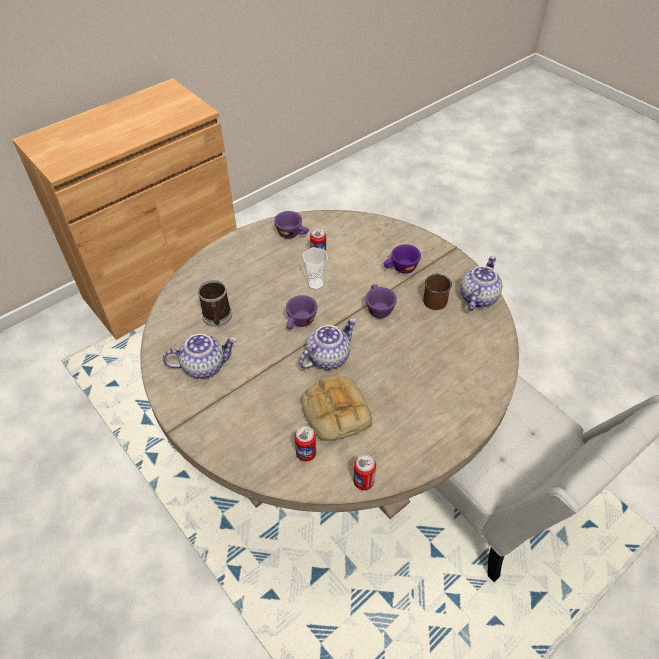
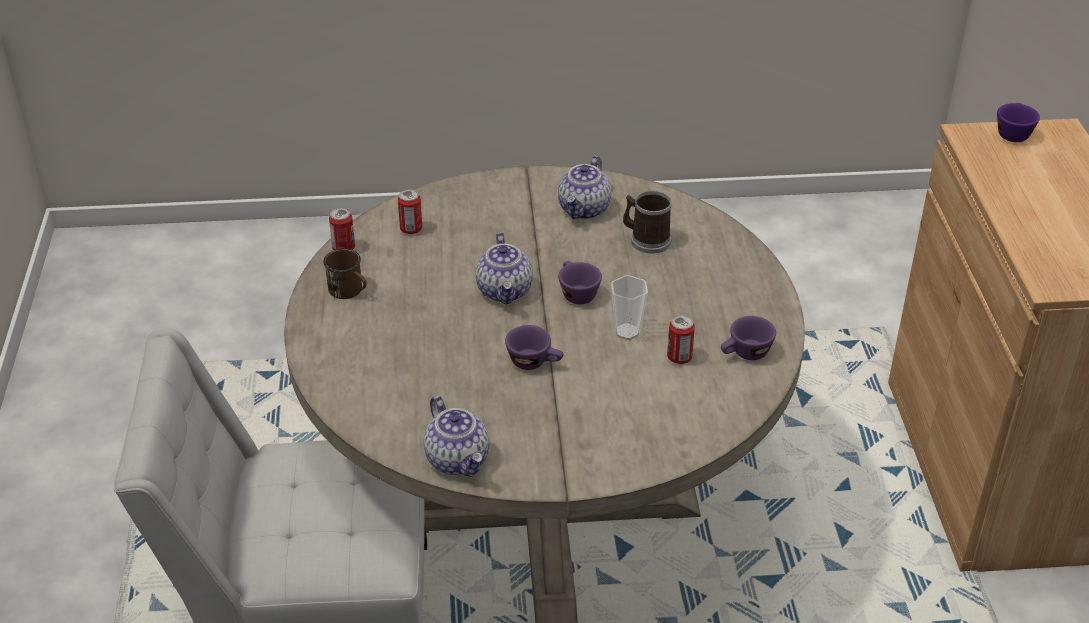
camera: 125 degrees right, 10 degrees down
(334, 411) = (434, 265): bread -> none
(400, 269) = (580, 418): purple cup -> purple cup (1012, 132)
(434, 298) = (498, 419): brown mug -> brown mug (349, 291)

